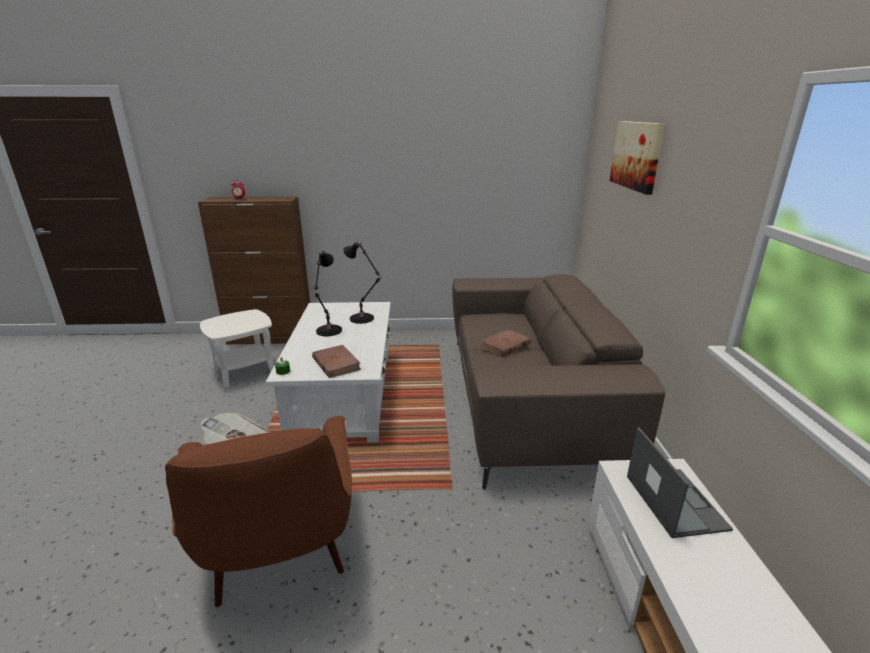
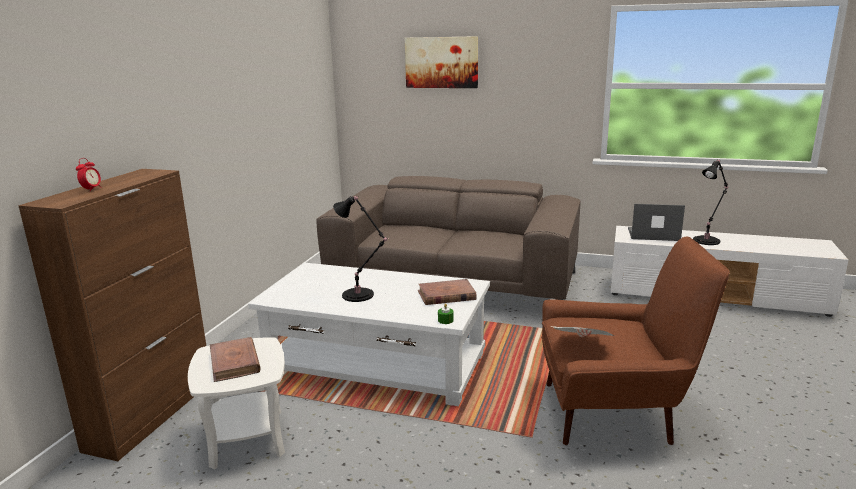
camera: 70 degrees left, 5 degrees down
(363, 319) = (342, 277): black table lamp -> black table lamp (707, 240)
(505, 345) = (449, 237): brown book -> brown book (234, 362)

